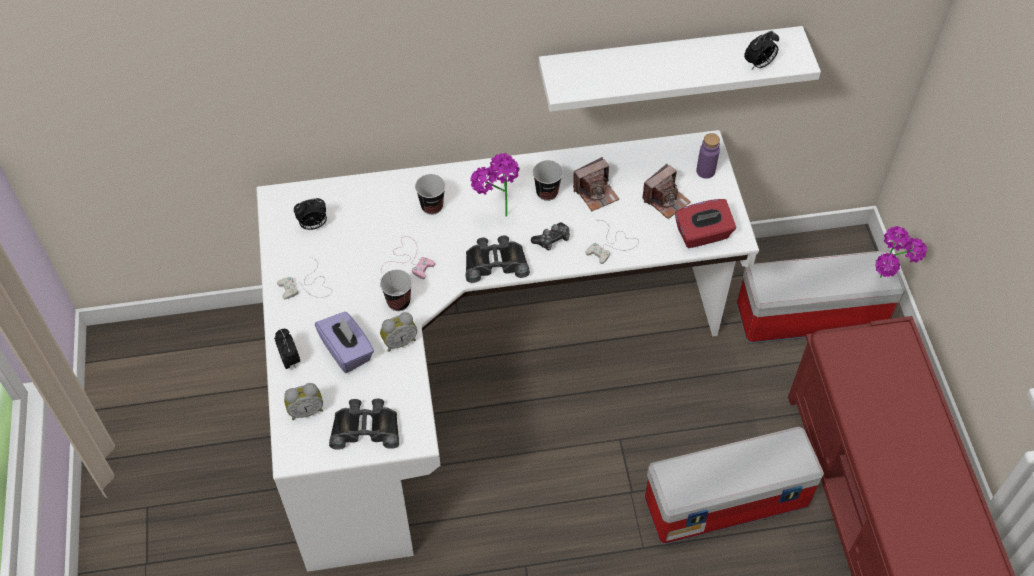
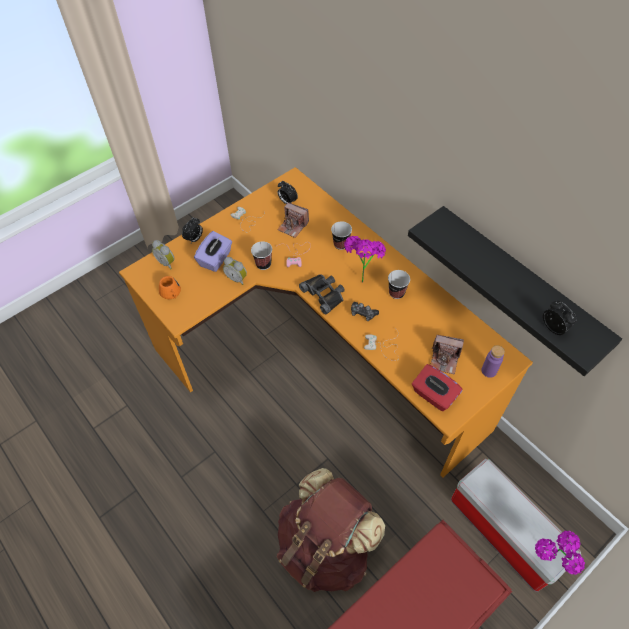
camera: 60 degrees right, 0 degrees up
(366, 427) = (171, 293): black binoculars -> orange mug
(476, 372) = (321, 359): white desk -> orange desk
(596, 193) = (417, 318): camera -> camera (293, 226)
(668, 65) = (518, 284): white shelf -> black shelf
(727, 501) = (325, 546): storage box -> brown backpack
(759, 64) = (554, 328): alarm clock -> alarm clock turned 150 degrees counterclockwise

